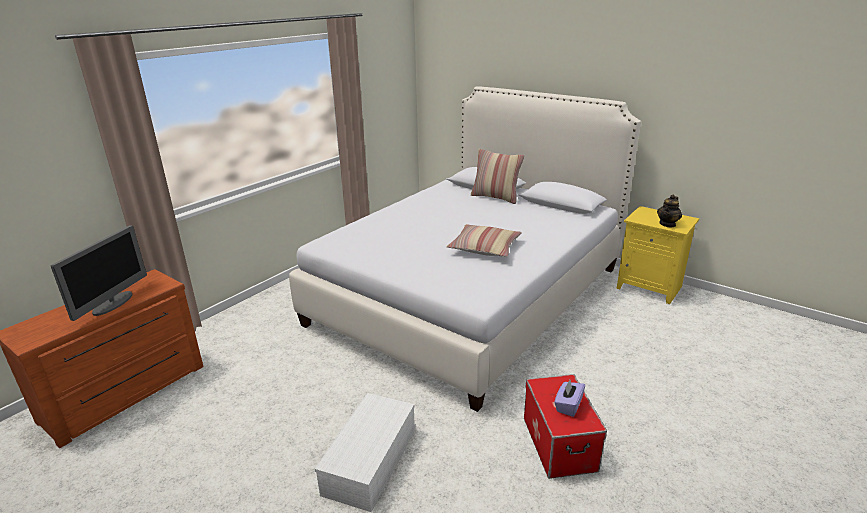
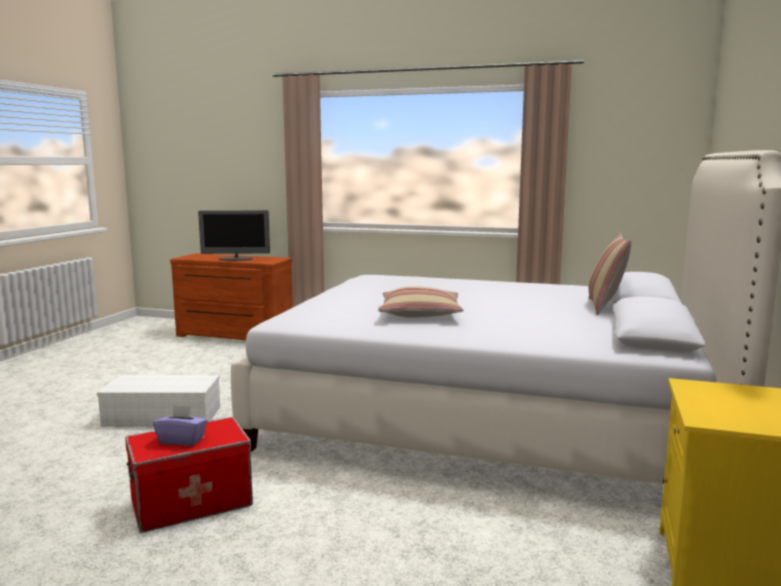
camera: 70 degrees right, 15 degrees down
(667, 224) = (712, 409): teapot -> none

